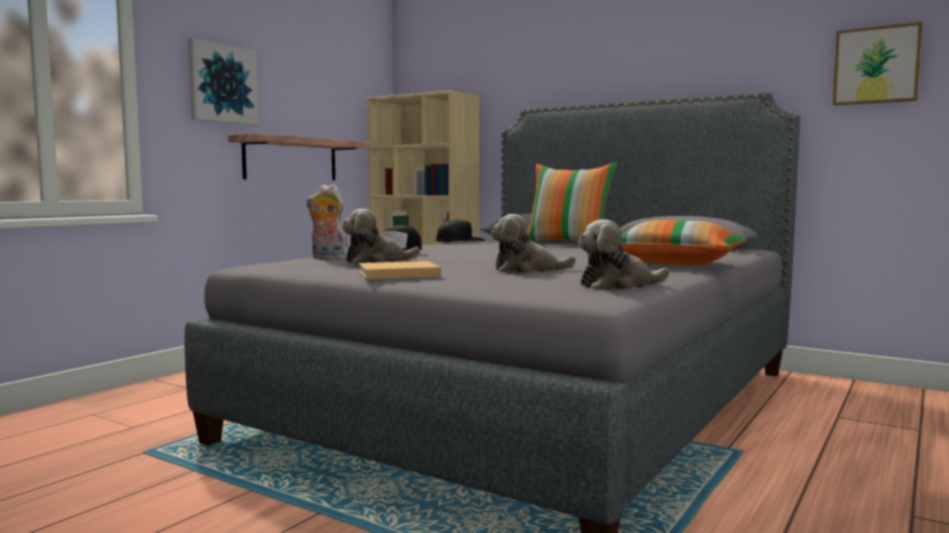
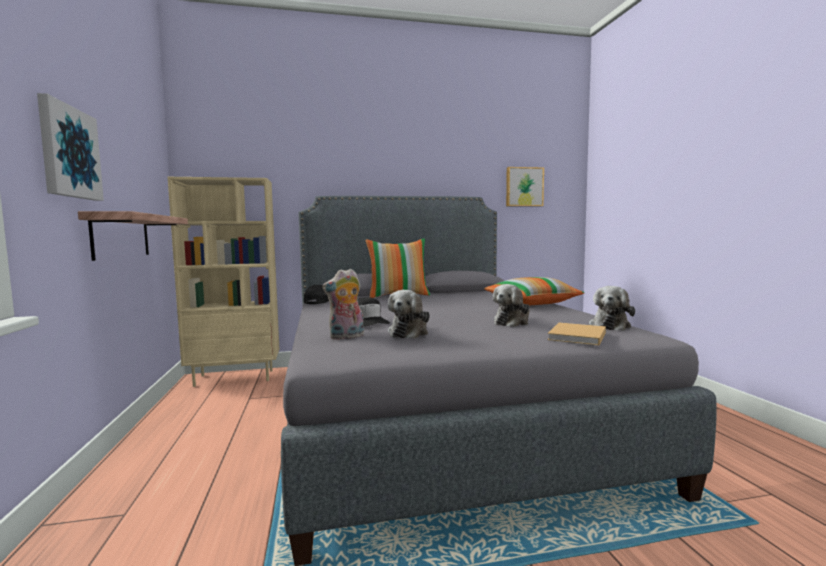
camera: 45 degrees left, 0 degrees up
(396, 274) = (485, 342): beige book -> beige book (577, 336)

